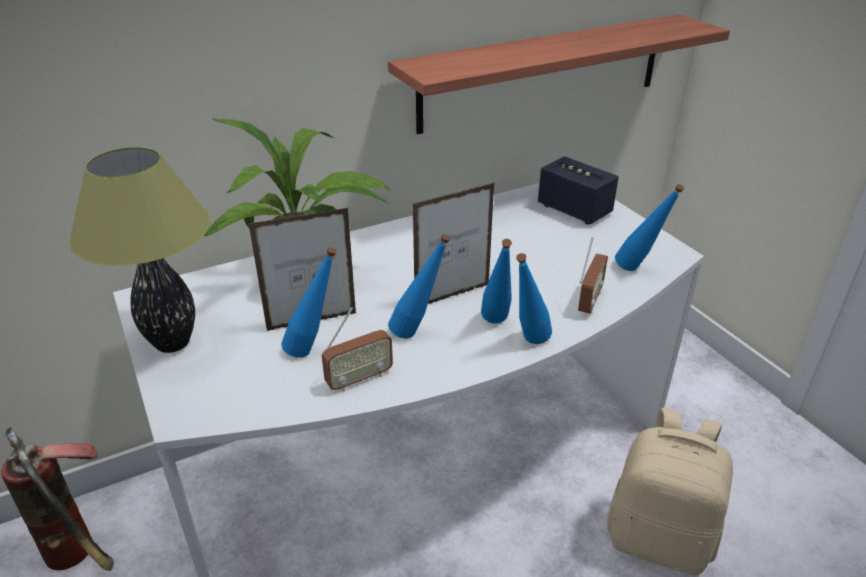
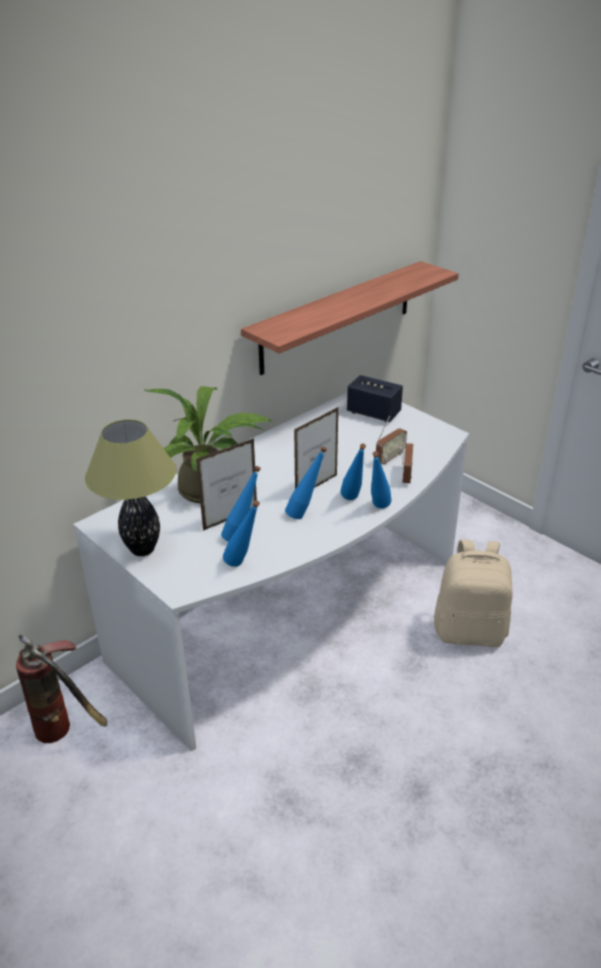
camera: 15 degrees left, 0 degrees up
(359, 379) = (281, 549): radio -> radio (389, 458)
(638, 271) = (431, 450): blue bottle -> blue bottle (243, 565)

